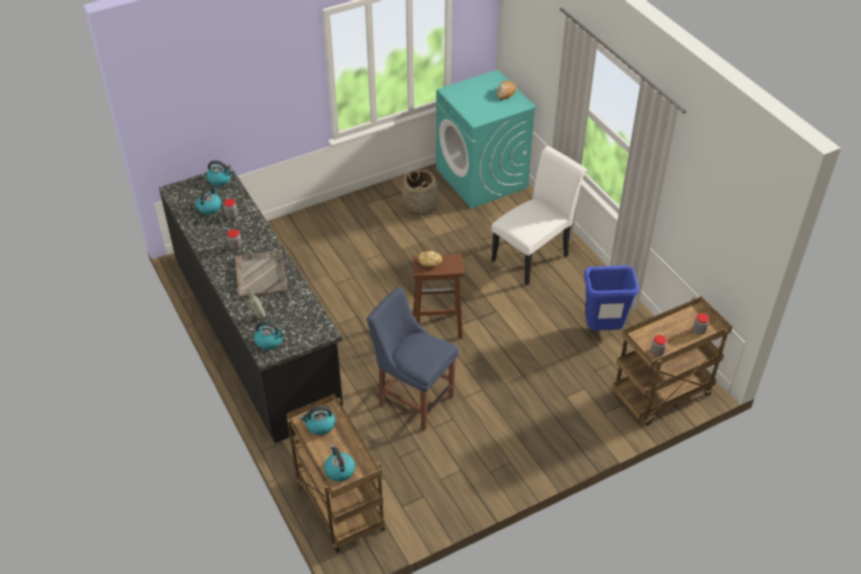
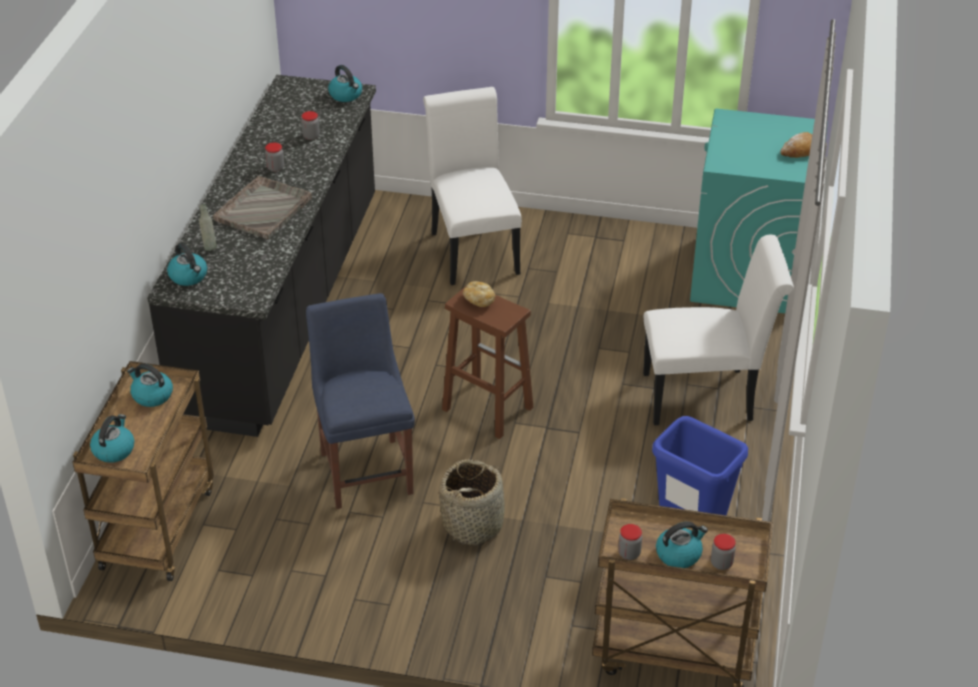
camera: 40 degrees right, 5 degrees down
(209, 207) = (300, 117): kettle -> kettle (679, 554)
(325, 240) = (472, 249): none -> white chair
(419, 205) = (629, 266): basket -> basket (473, 524)

